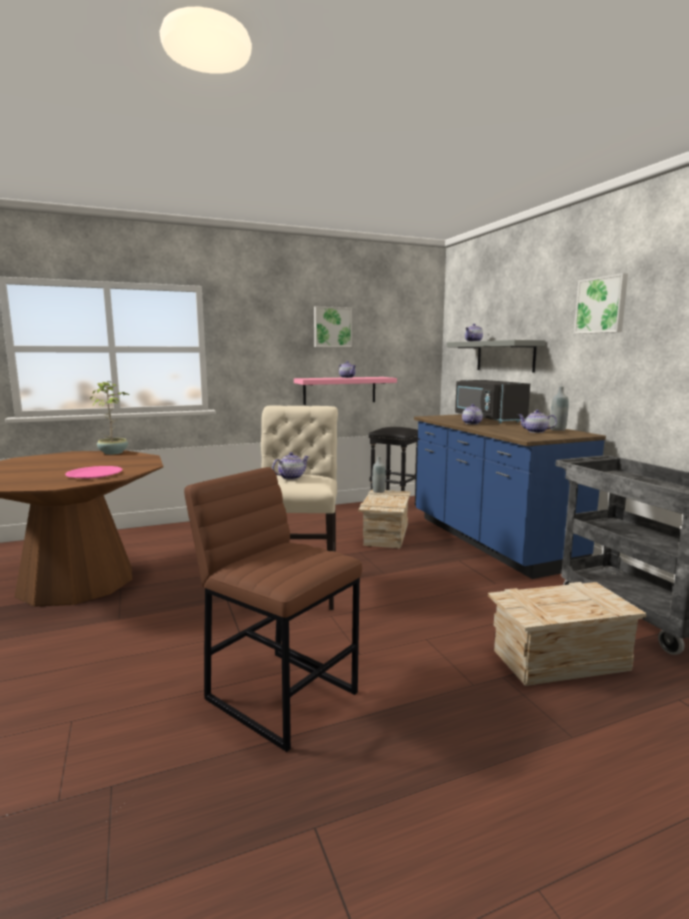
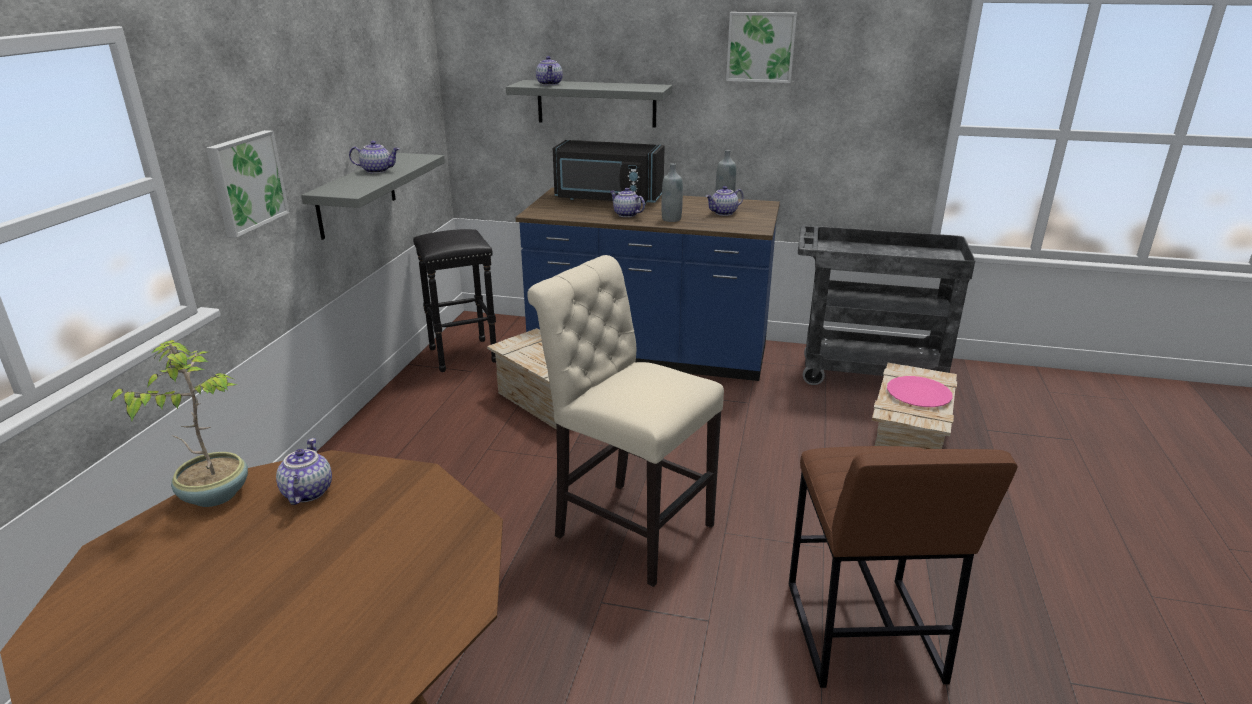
camera: 55 degrees left, 15 degrees up
(94, 474) = (411, 547): pink plate -> pink plate (918, 393)
(278, 694) = (864, 634): brown chair -> brown chair turned 75 degrees counterclockwise
(291, 477) = (648, 386): teapot -> teapot (306, 492)
(332, 327) = (330, 78): picture -> picture (246, 182)
(340, 390) = (357, 195): pink shelf -> grey shelf
(378, 491) = (507, 345): grey bottle -> grey bottle (671, 219)

